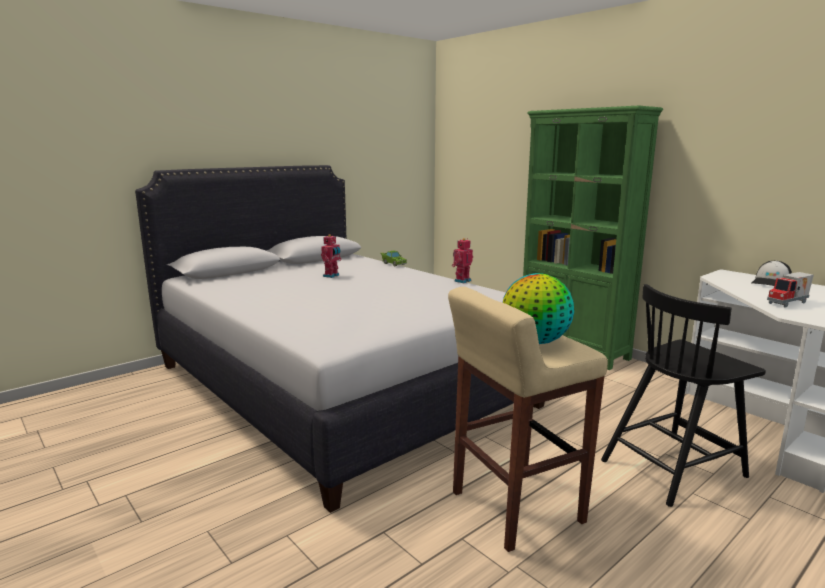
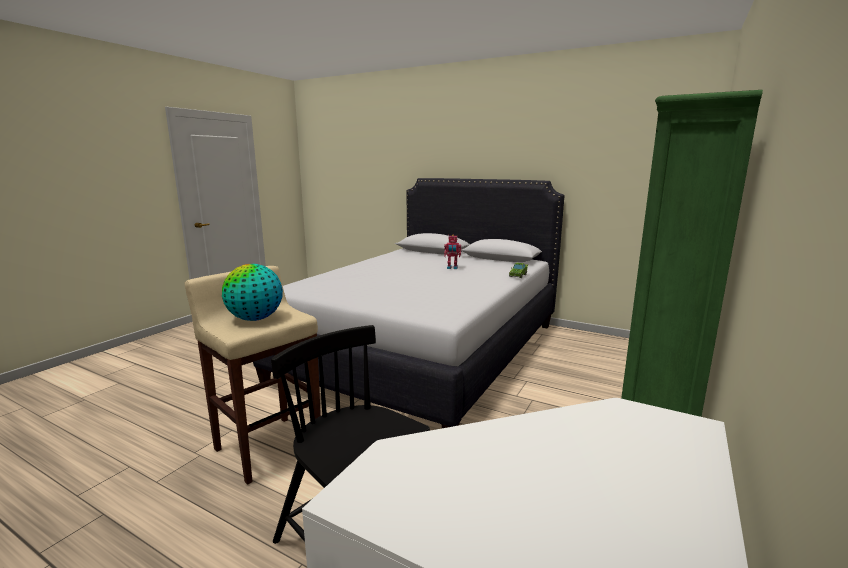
camera: 70 degrees right, 0 degrees up
(462, 281) = (486, 298): toy robot -> none
(771, 283) = (655, 468): cap -> none
(789, 303) = (480, 463): toy truck -> none

